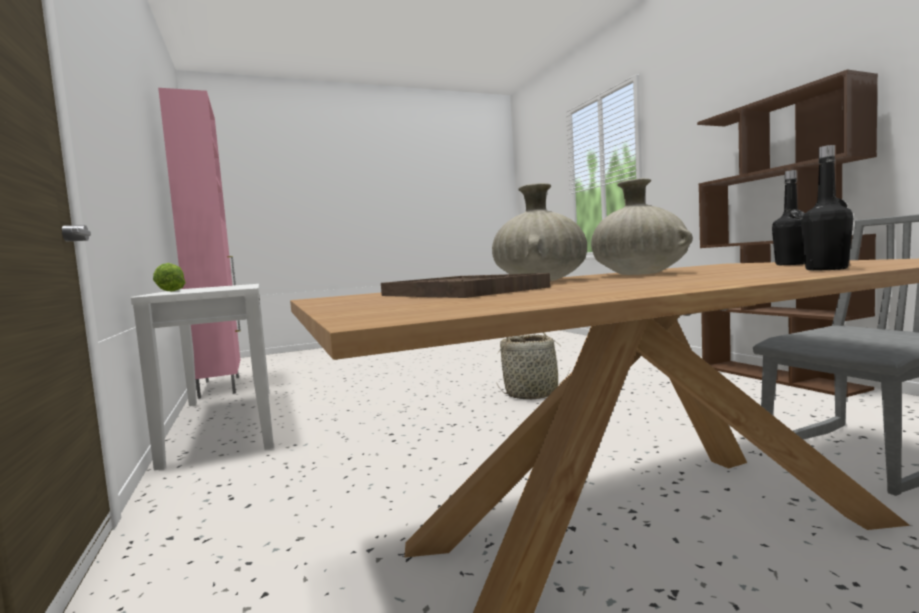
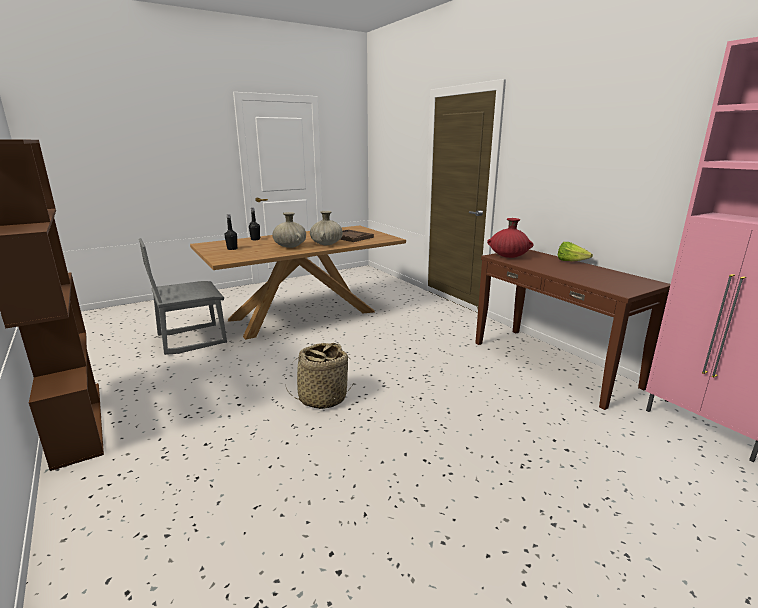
camera: 170 degrees right, 15 degrees up
(222, 289) = (508, 256): none -> red vase
(223, 423) = (553, 363): white console table -> brown console table

